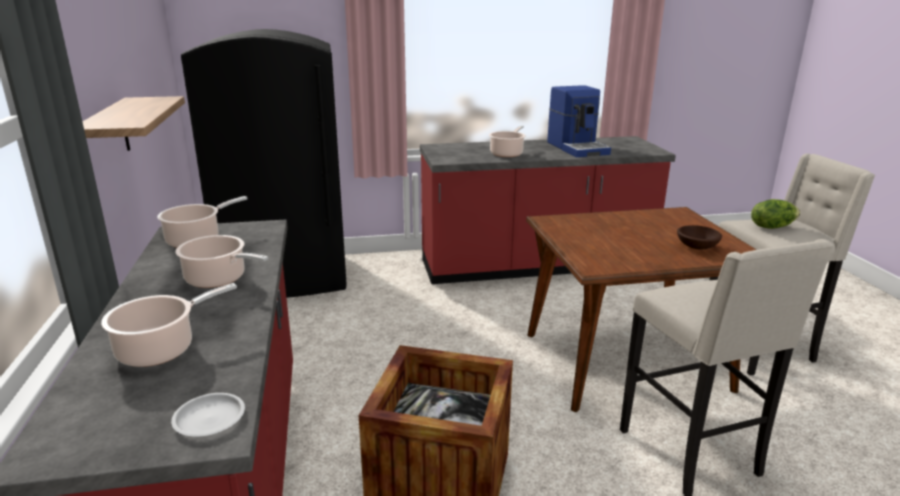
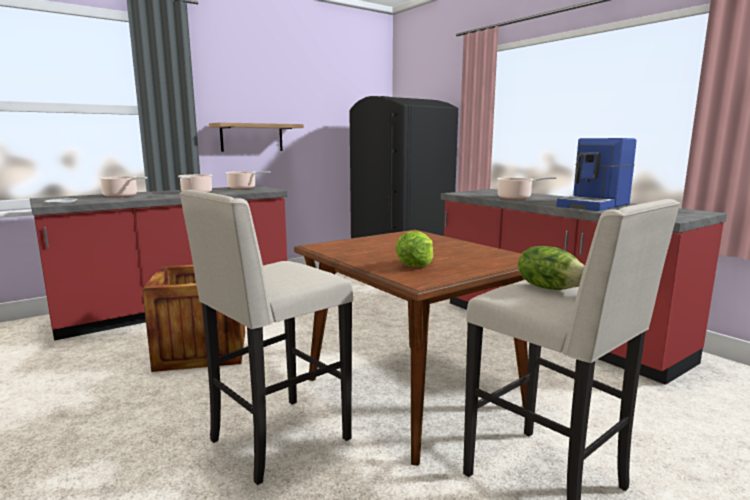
camera: 65 degrees right, 10 degrees down
(697, 247) = (415, 265): brown bowl -> lettuce

